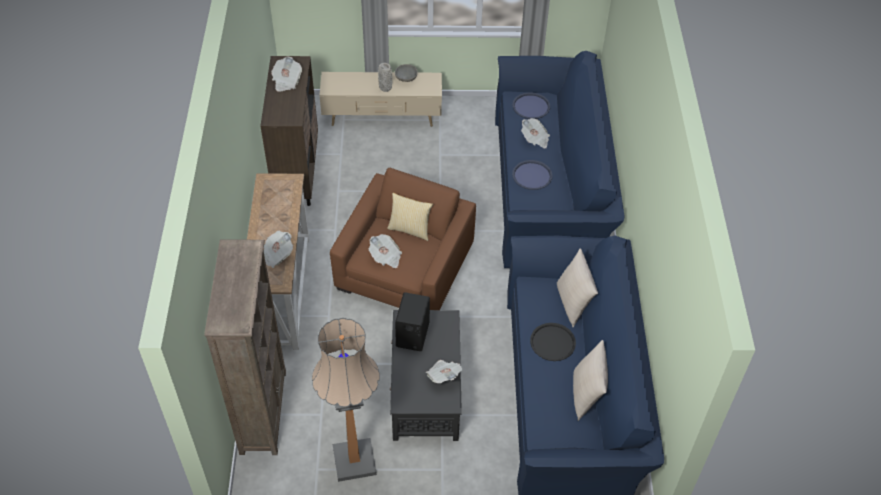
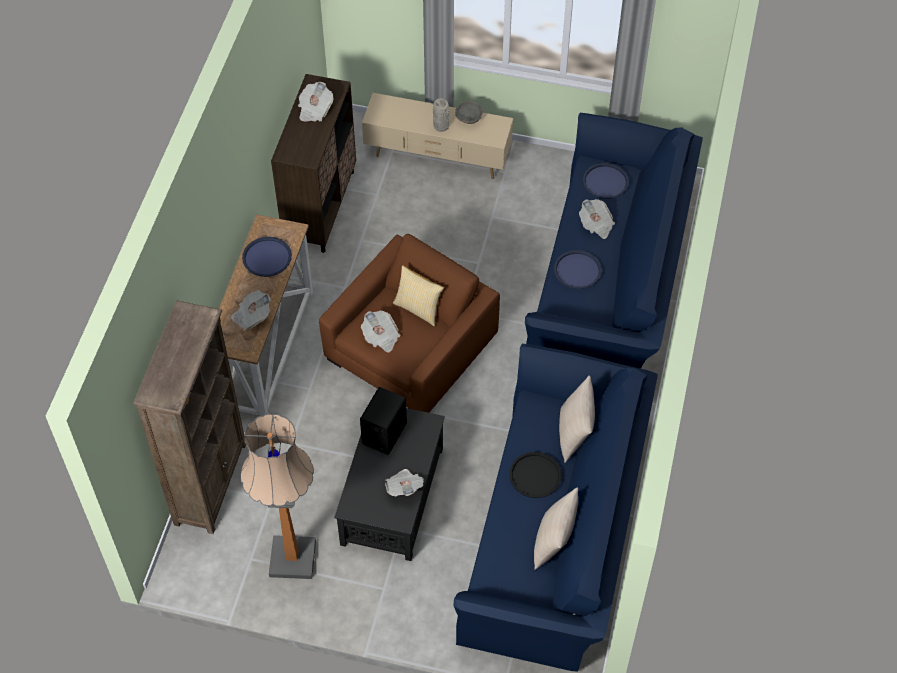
camera: 15 degrees right, 5 degrees up
(275, 205) = (267, 257): none -> blue tray

